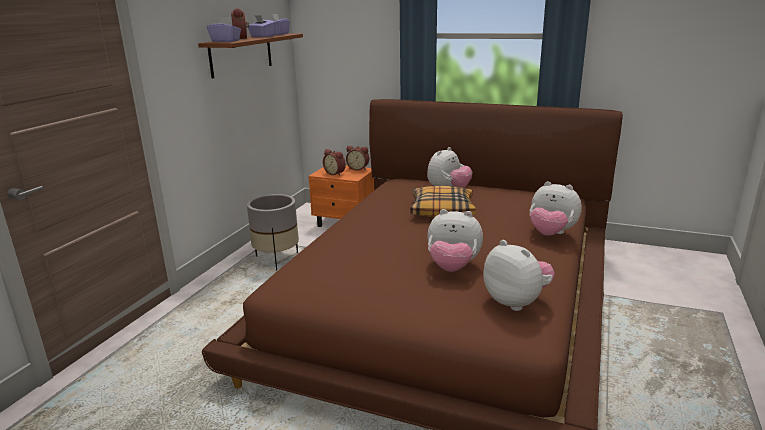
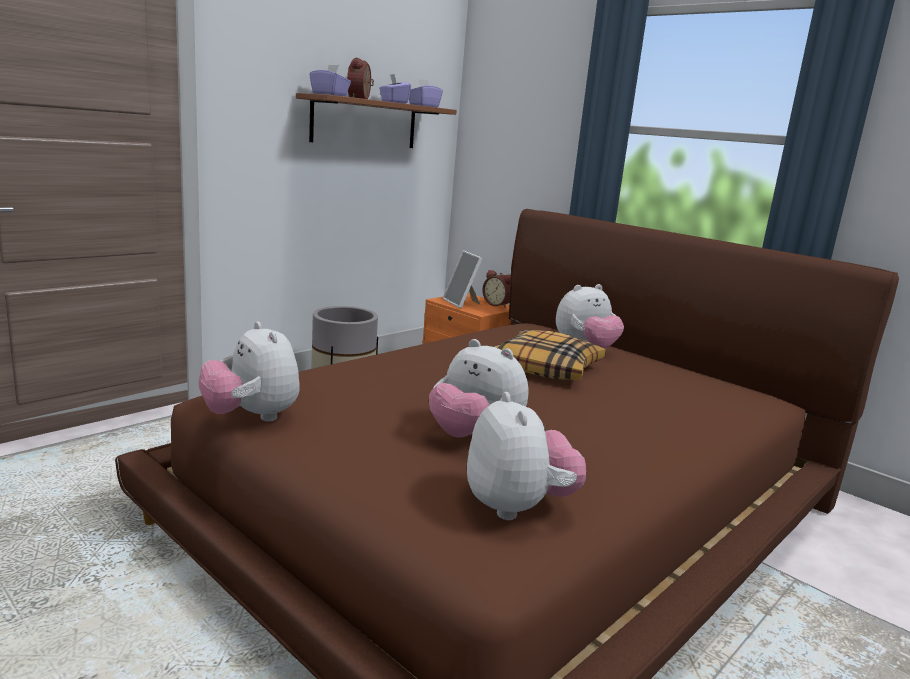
camera: 20 degrees right, 5 degrees down
(335, 173) = (462, 303): alarm clock -> picture frame
(551, 234) = (685, 436): plush toy -> plush toy (252, 417)

